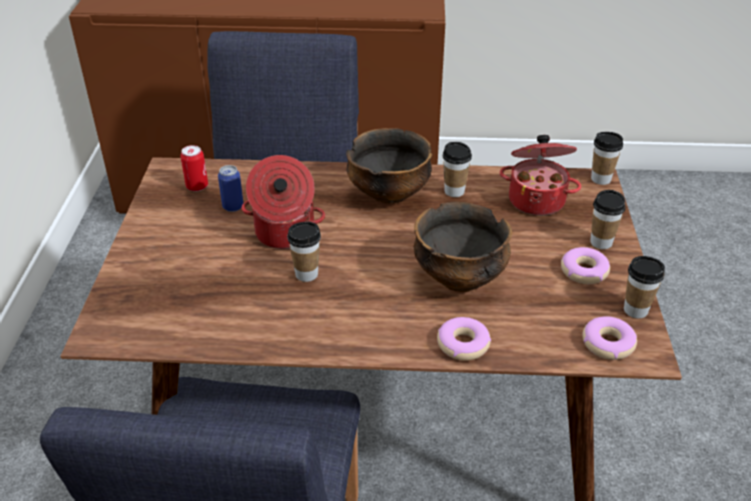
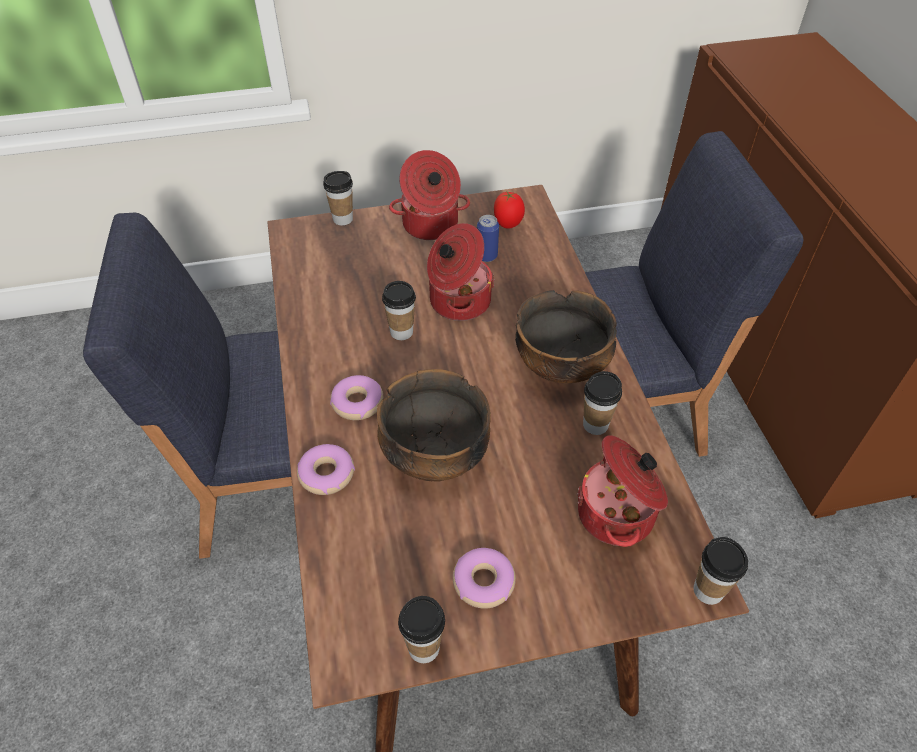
camera: 75 degrees right, 10 degrees up
(164, 233) = (430, 226): none -> cooking pot
(197, 186) = (508, 224): can -> tomato
(601, 242) = (552, 599): cup -> cup (343, 219)
(607, 343) = (355, 617): donut -> donut (358, 403)

